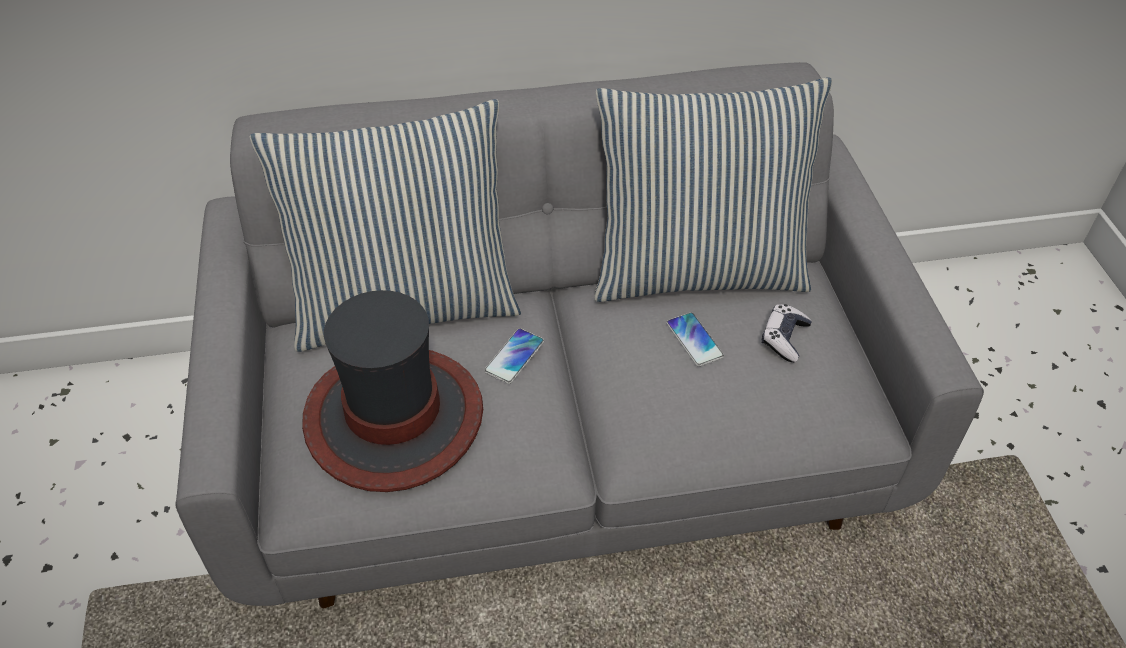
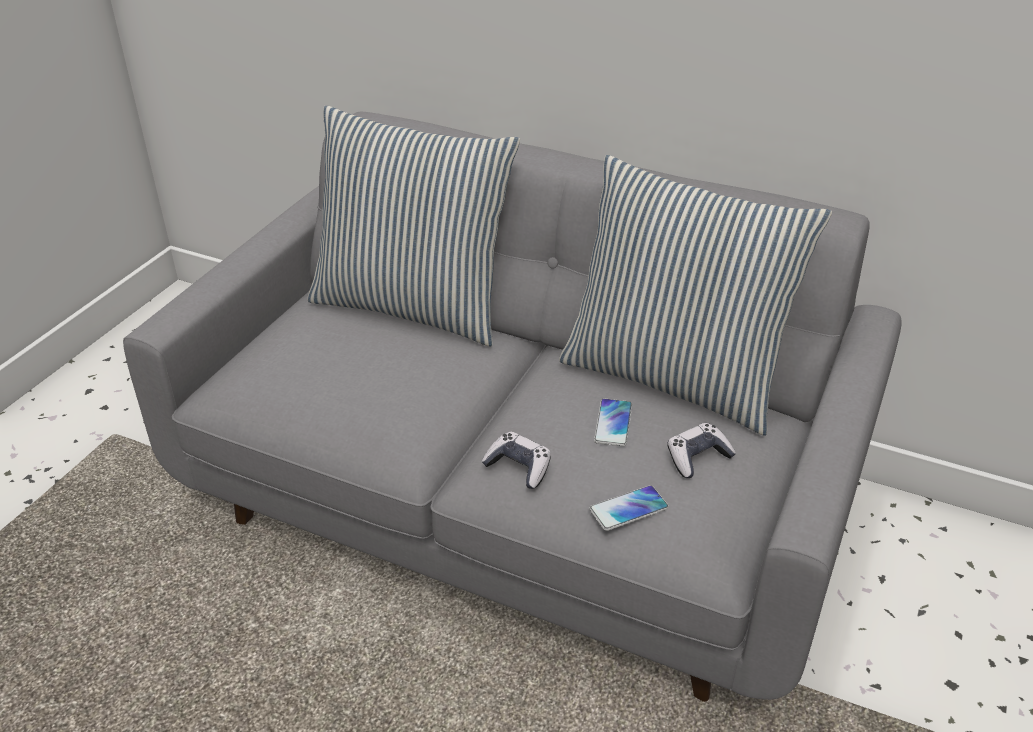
camera: 35 degrees right, 10 degrees down
(394, 418) = (326, 370): hat -> none
(514, 357) = (454, 370): phone -> phone (628, 509)
(660, 424) = (518, 467): none -> game controller

